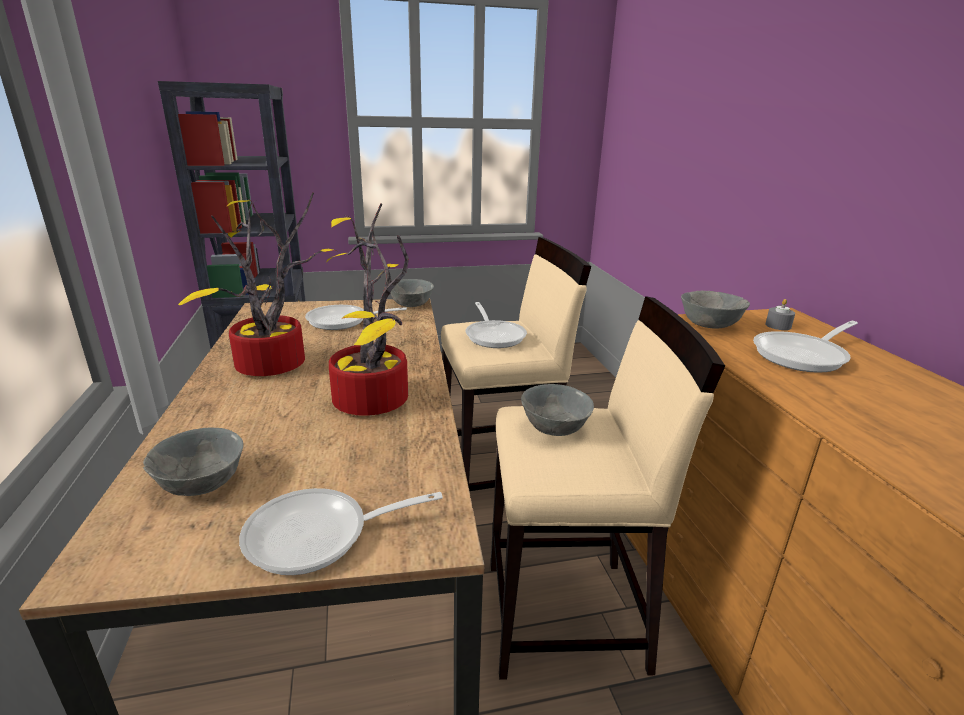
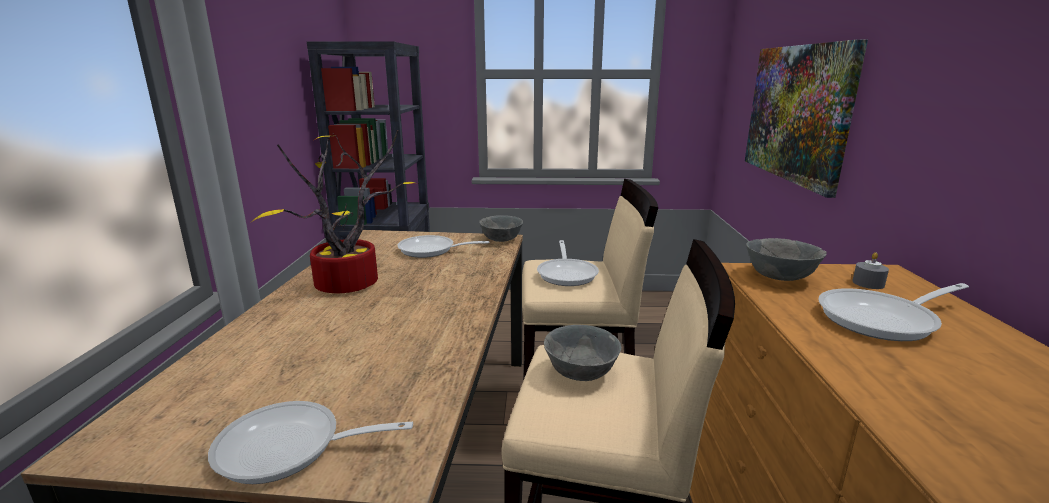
camera: 15 degrees right, 5 degrees down
(203, 484) = (226, 384): grey bowl -> none
(377, 402) = (417, 327): potted plant -> none
(685, 169) = (796, 113): none -> picture

